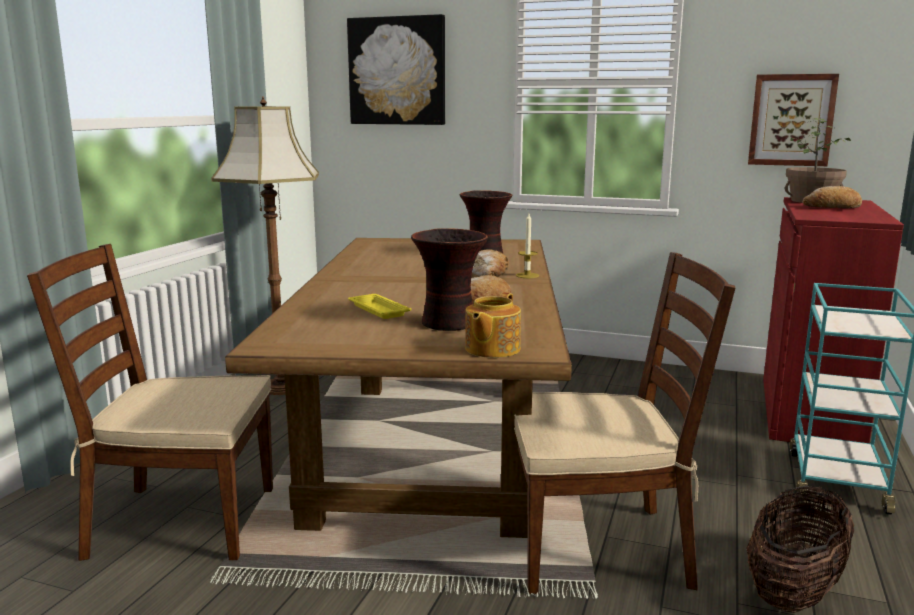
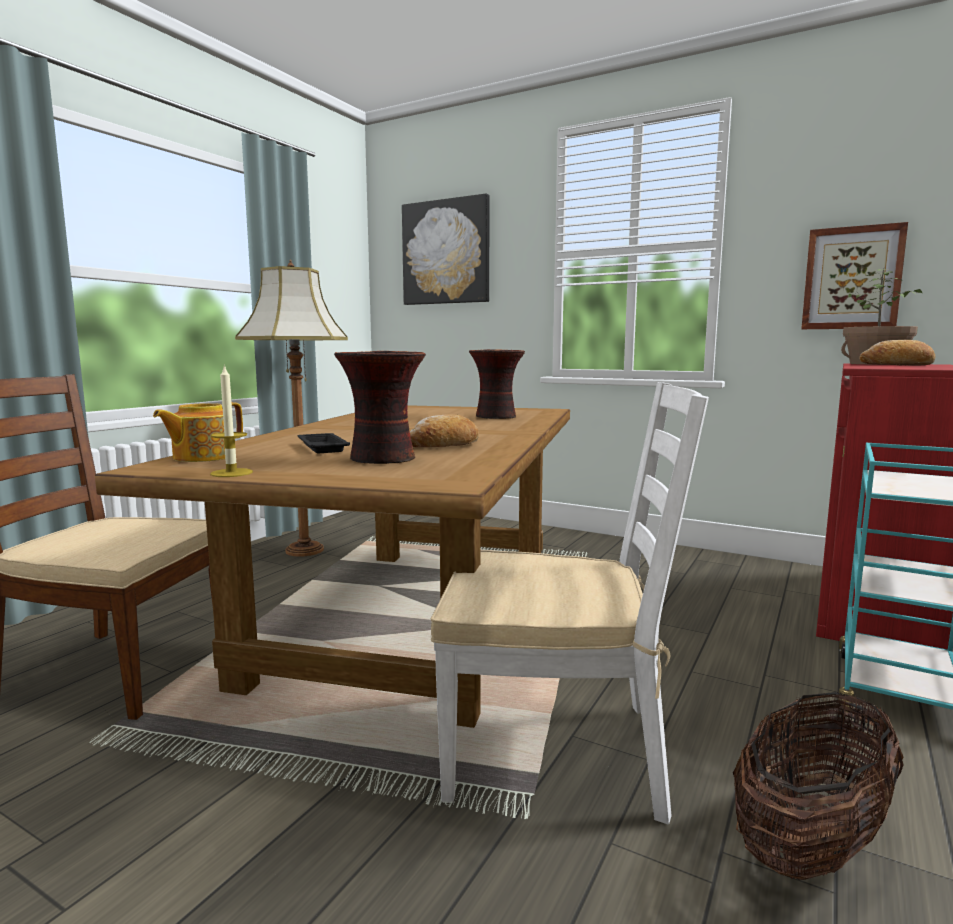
camera: 10 degrees right, 5 degrees down
(378, 310) = (322, 447): yellow tray -> black tray
(489, 274) = (483, 427): bread -> none
(491, 349) = (398, 479): teapot -> teapot (202, 457)
(527, 275) = (523, 429): candle -> candle (231, 473)
(599, 547) = (557, 749): brown chair -> white chair

